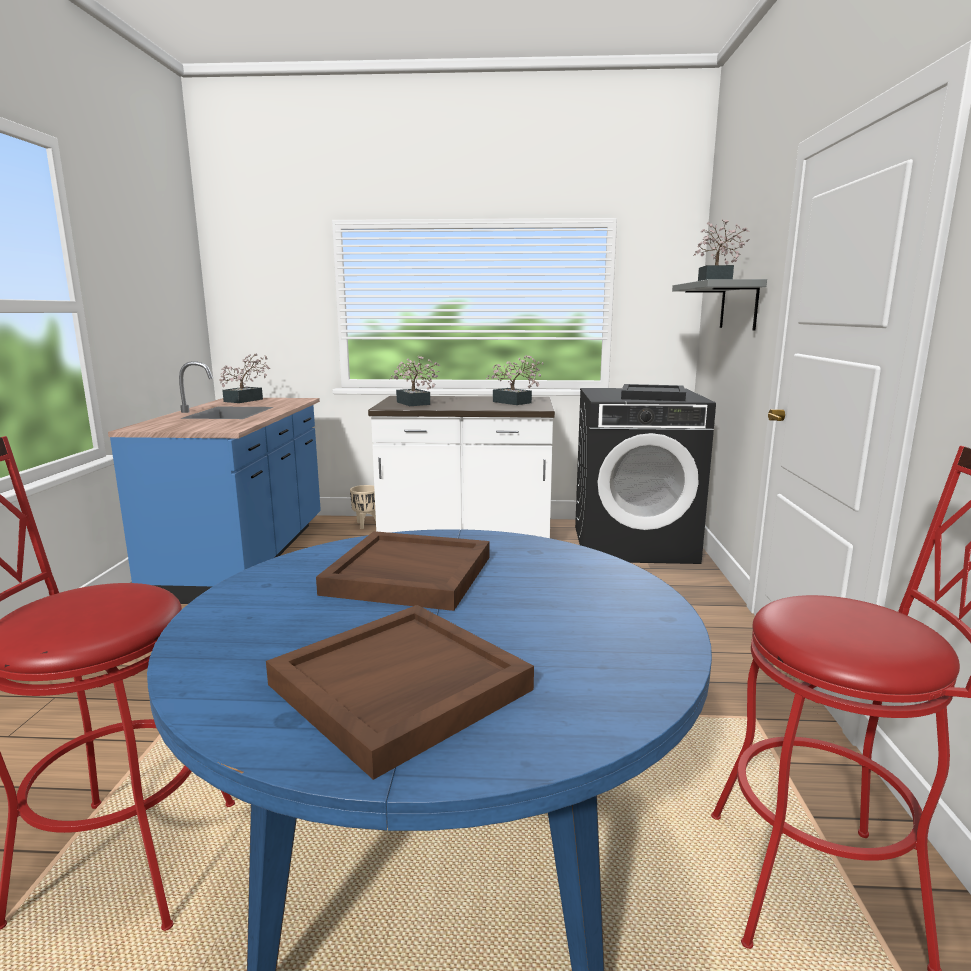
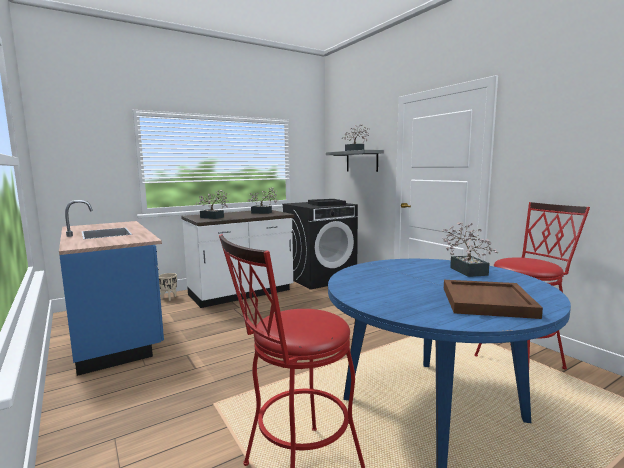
camera: 35 degrees left, 5 degrees down
(247, 400) = (88, 226): potted plant -> potted plant (466, 270)
(407, 575) = (396, 278): brown tray -> none

